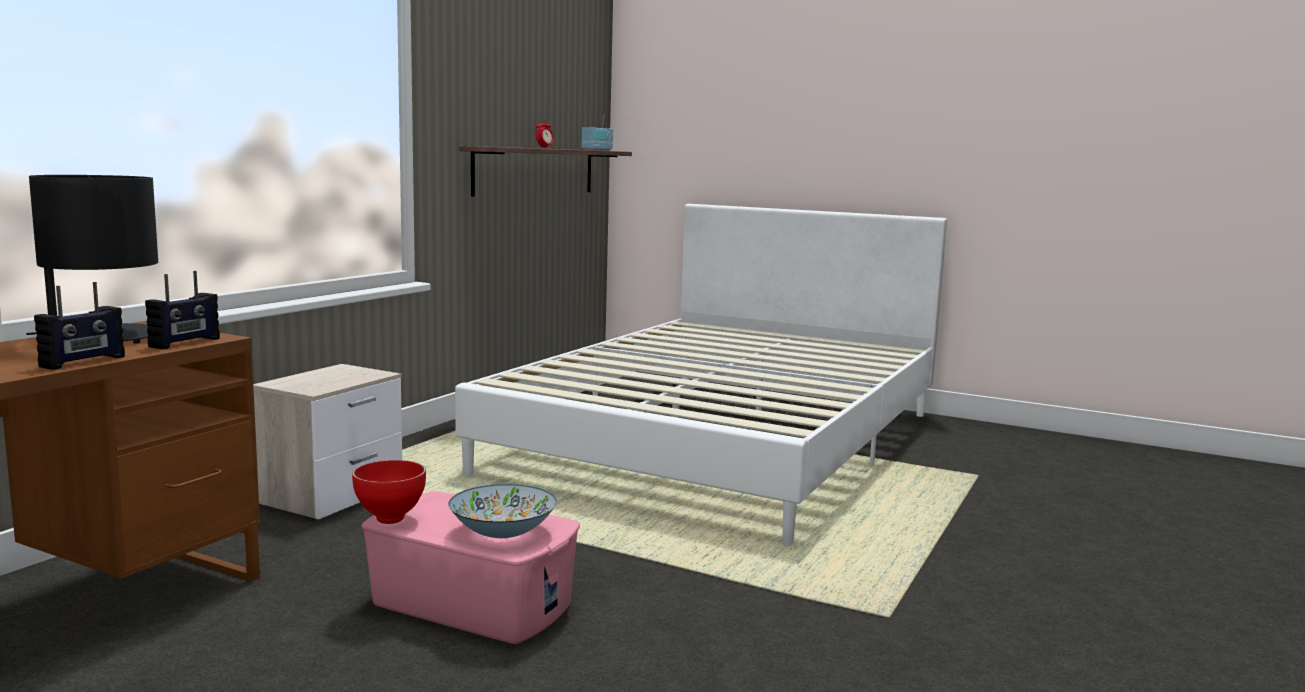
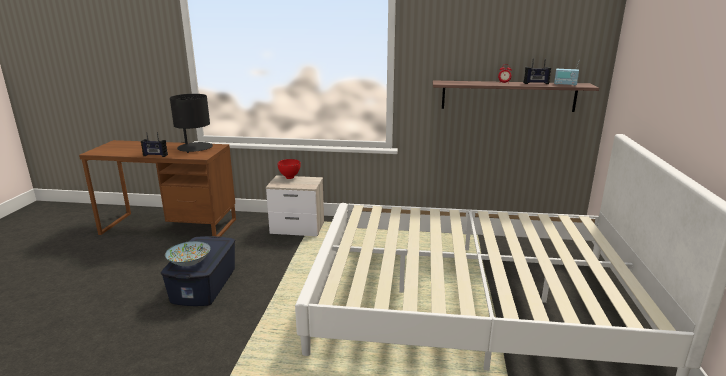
camera: 70 degrees right, 10 degrees up
(185, 343) = (190, 156): radio -> radio (536, 83)
(389, 520) = (197, 240): red bowl -> red bowl (289, 177)
(472, 603) = (205, 284): pink storage box -> blue storage box

